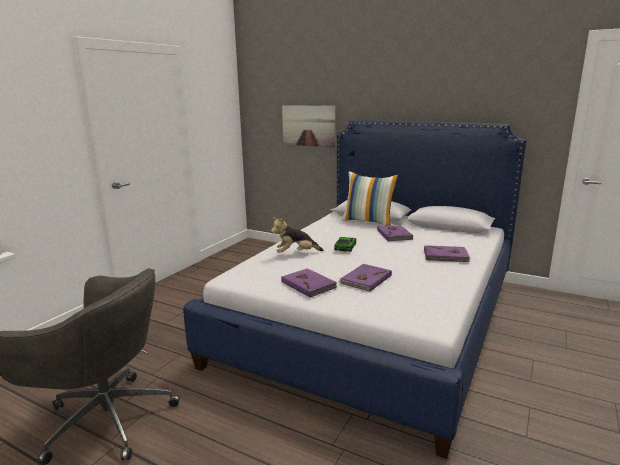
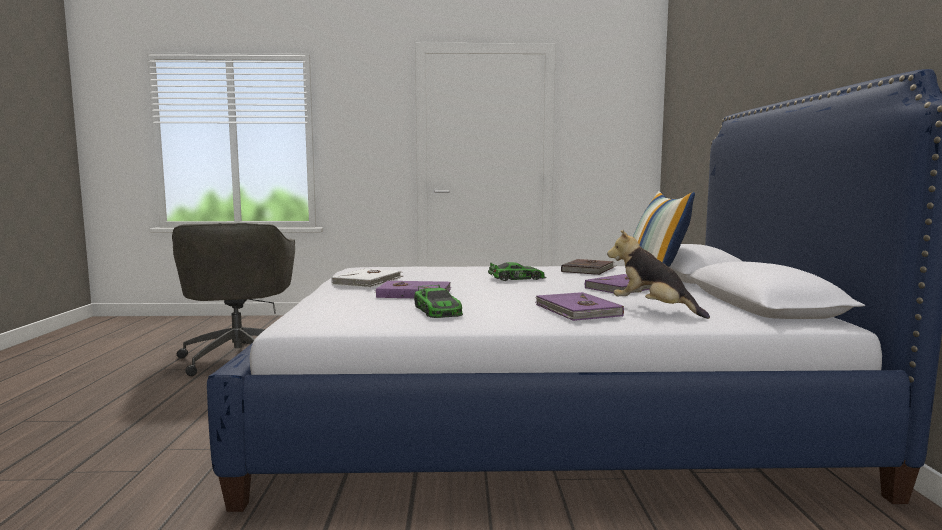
camera: 60 degrees right, 10 degrees down
(296, 254) = (458, 271): plush toy -> plush toy (653, 310)
(308, 125) = (706, 136): picture -> none
(309, 284) = (368, 281): purple book -> white book
(332, 227) = (589, 269): none -> brown book
(424, 283) = (437, 310): none -> toy car

